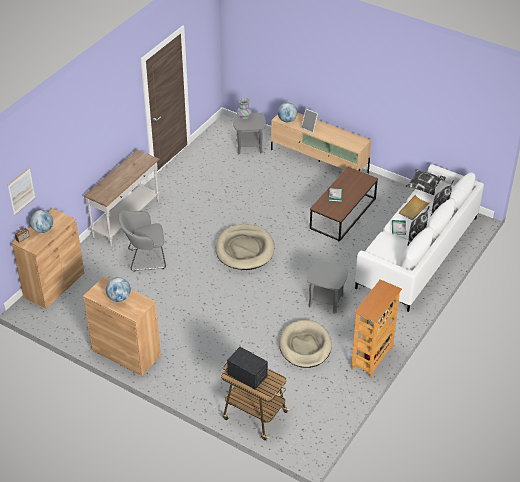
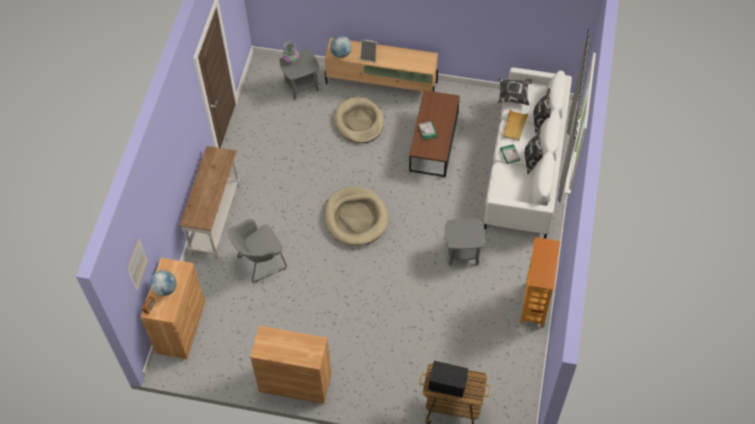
camera: 20 degrees left, 15 degrees up
(119, 298) = (288, 346): globe -> none
(305, 346) = (466, 312): beige dog bed -> beige dog bed (359, 122)

